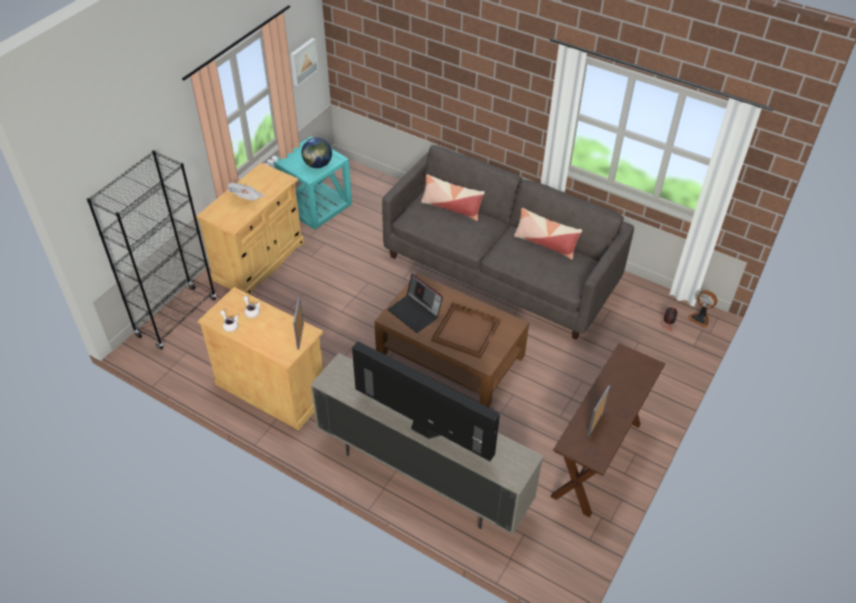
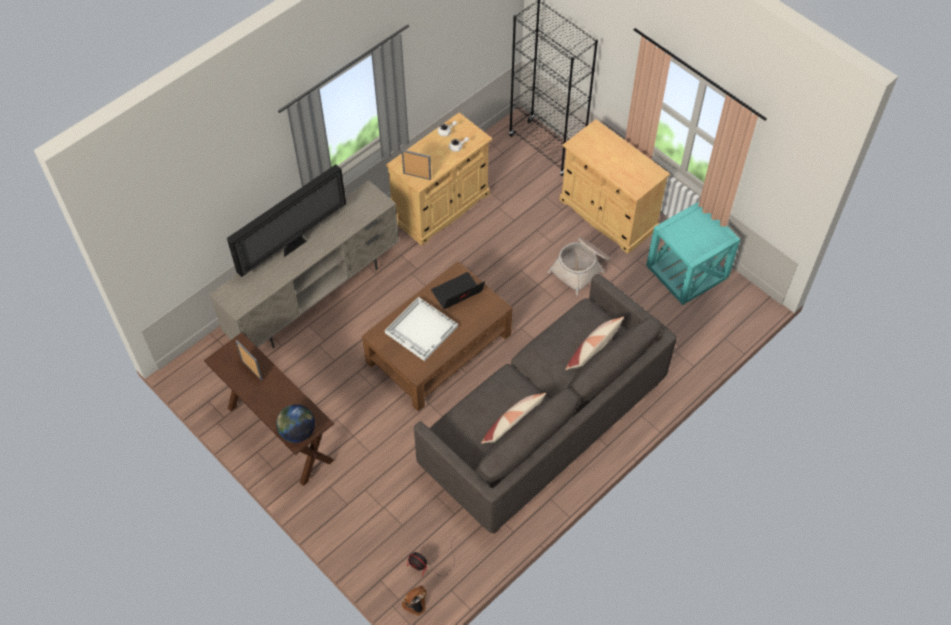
camera: 105 degrees right, 10 degrees up
(247, 198) = (612, 157): newspaper -> none
(302, 61) = (778, 186): picture -> none
(318, 165) = (685, 238): globe -> globe (297, 432)
(328, 270) = (581, 268): none -> basket
(465, 331) = (422, 329): brown tray -> white tray

